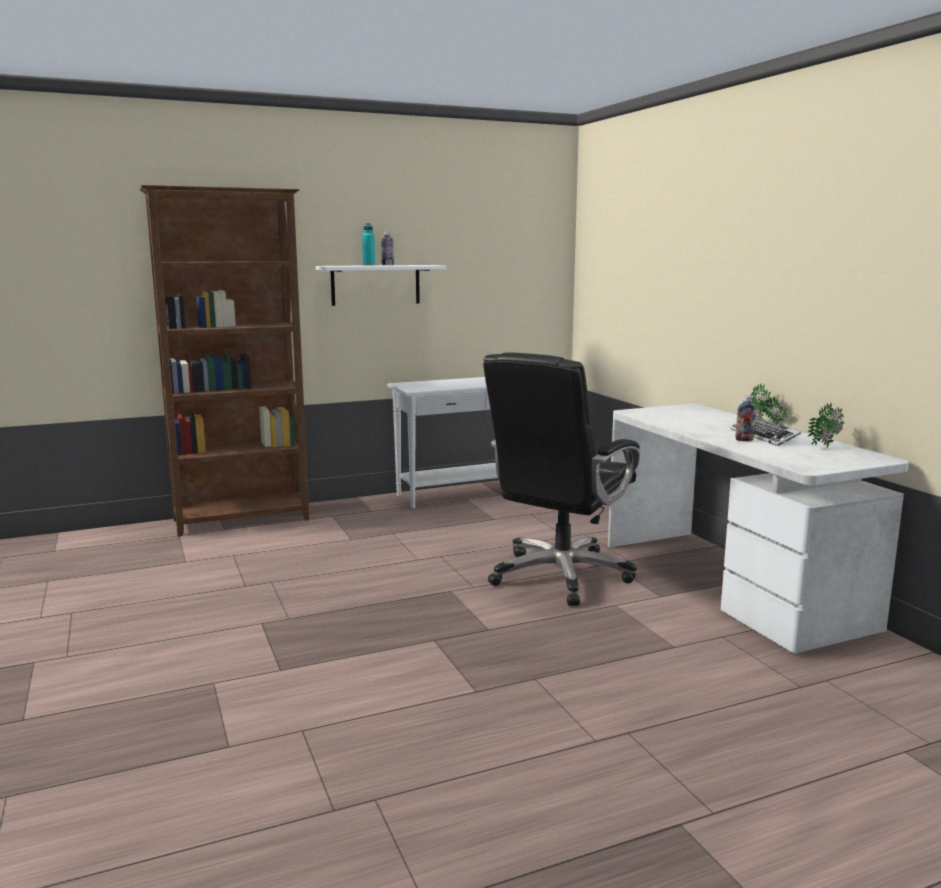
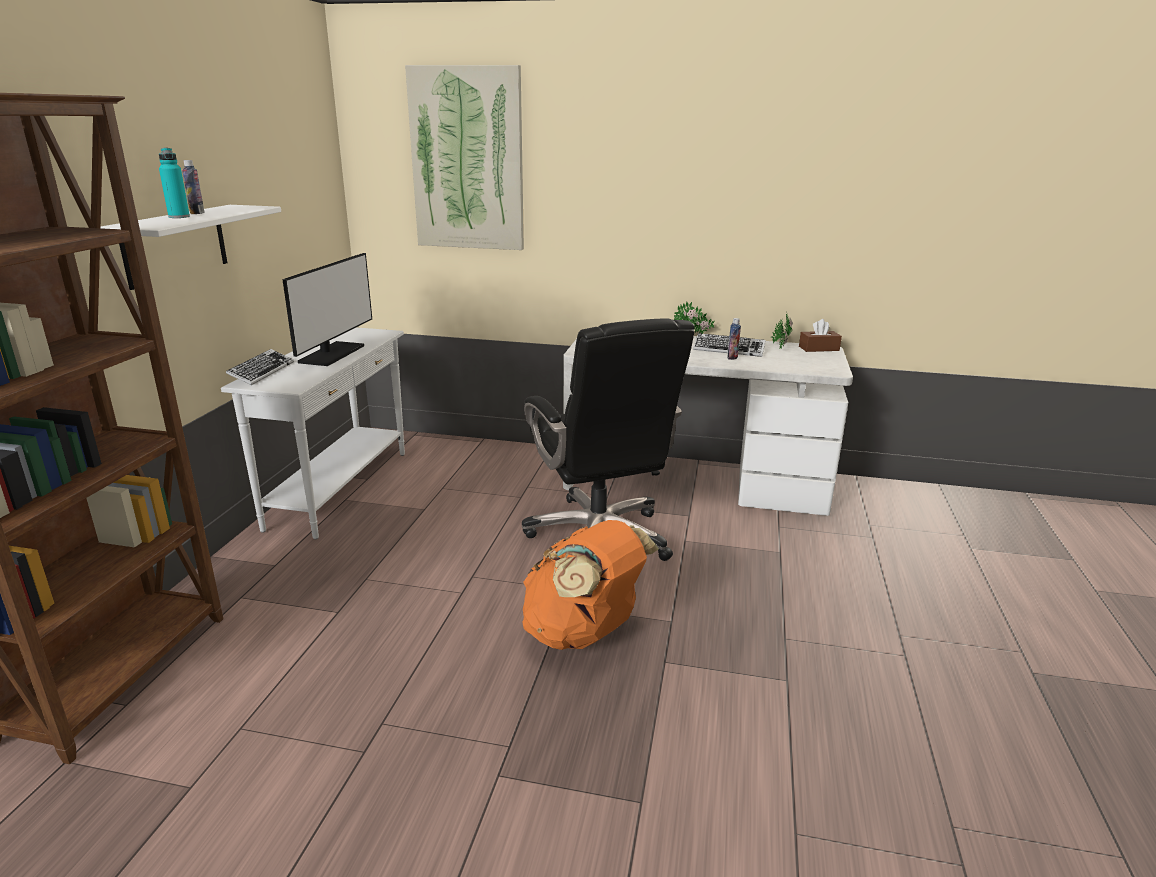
camera: 55 degrees left, 10 degrees up
(423, 381) = (261, 372): none -> keyboard
(427, 606) = (583, 634): none -> orange backpack
(481, 382) = (332, 354): none -> monitor
(636, 240) = (467, 160): none -> picture
(870, 456) = (818, 348): none -> brown tissue box

